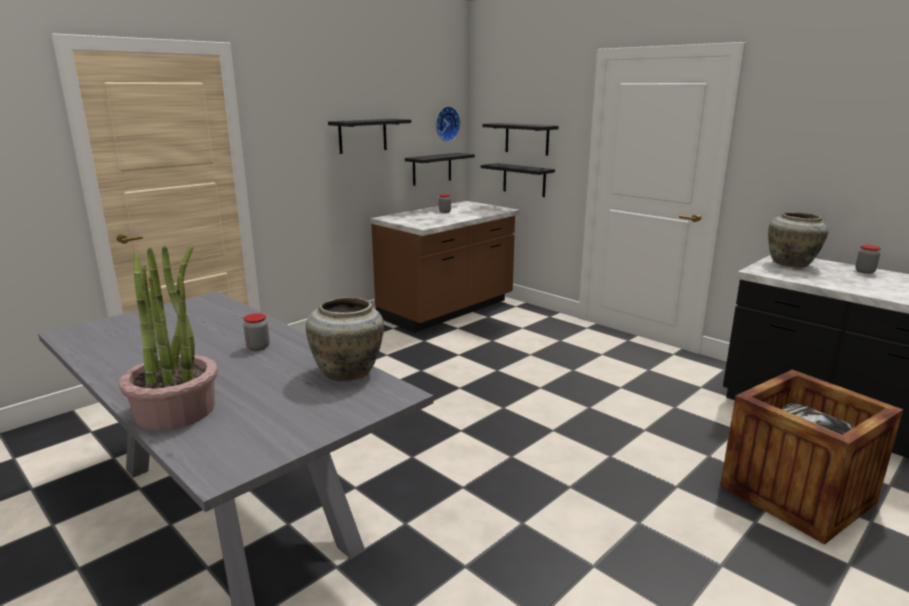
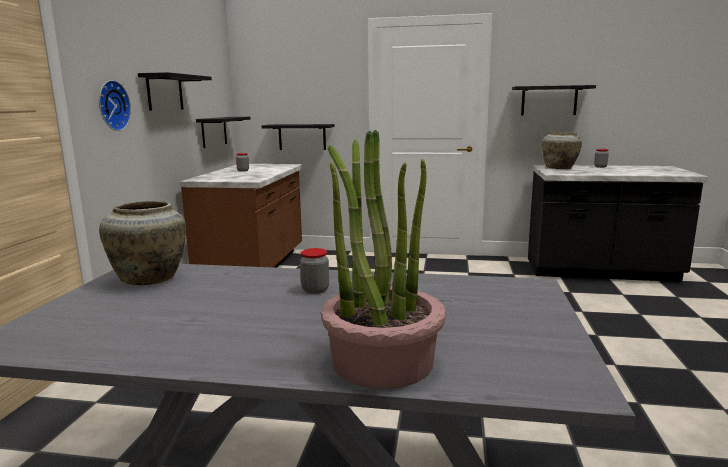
camera: 35 degrees left, 5 degrees down
(349, 372) = (454, 283): beige vase -> beige vase (151, 279)
(446, 124) = (219, 87): wall clock -> wall clock (111, 105)
(527, 139) = (301, 99): black shelf -> black shelf (549, 100)
(797, 494) = (652, 316): crate -> none

